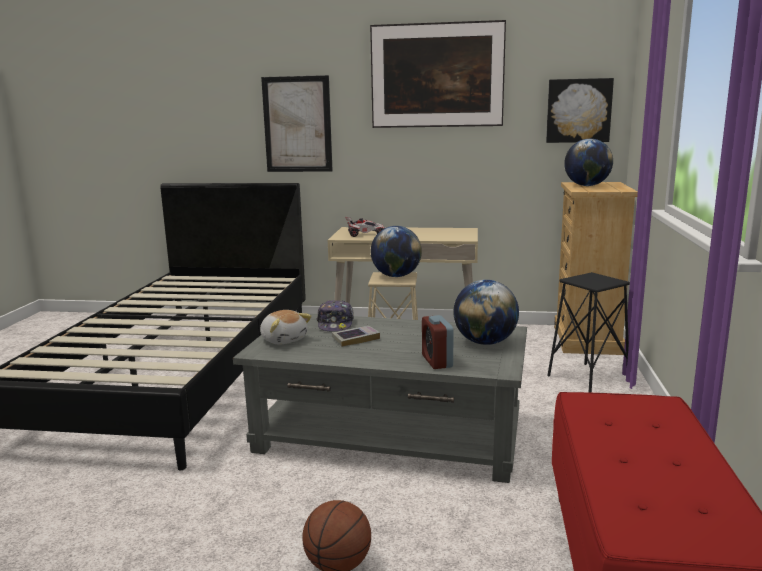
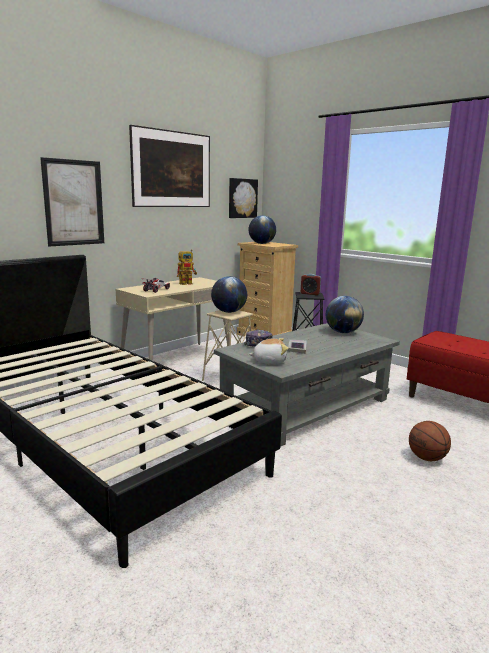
camera: 55 degrees left, 0 degrees up
(429, 232) = (188, 283): none -> toy robot
(437, 361) = (357, 345): alarm clock -> alarm clock (310, 293)

